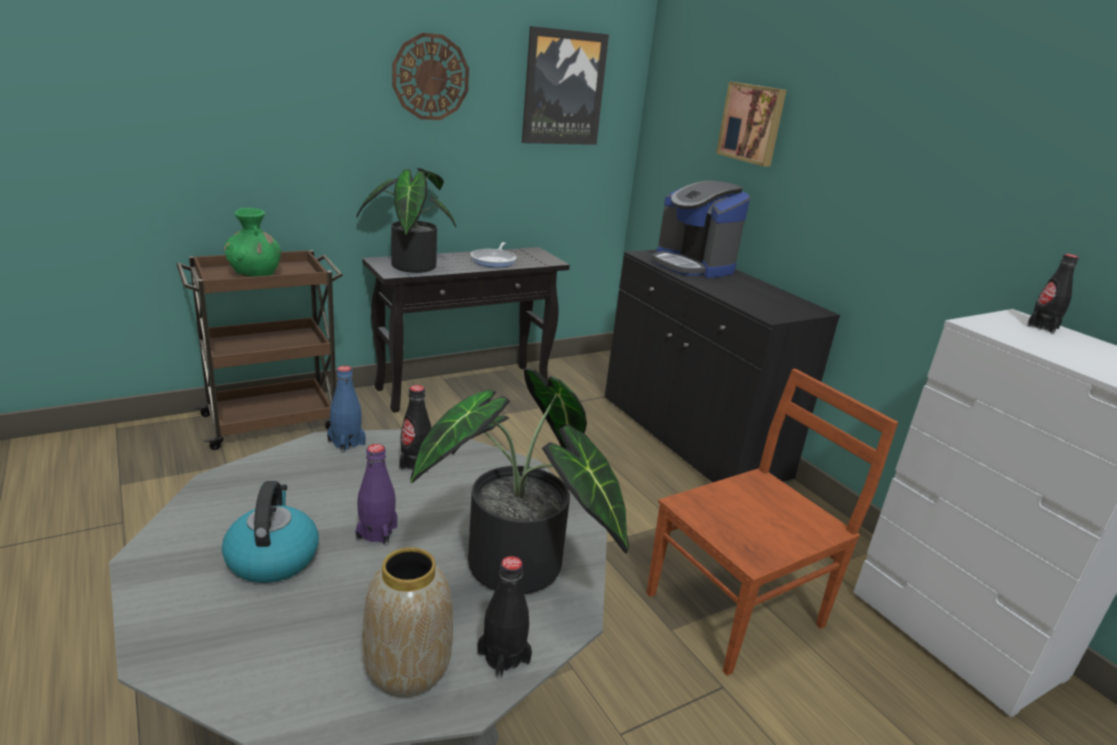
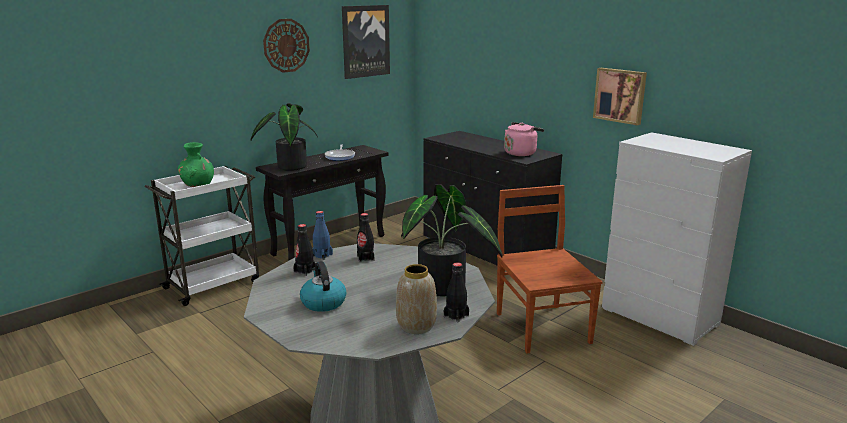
camera: 10 degrees left, 5 degrees down
(273, 421) = (214, 284): brown cart -> white cart
(376, 533) = (366, 286): purple bottle -> none
(693, 265) = (468, 140): coffee machine -> none
(738, 608) = (541, 326): brown chair -> brown chair turned 60 degrees counterclockwise
(752, 123) = (489, 49): picture -> picture (620, 95)
(770, 302) = (521, 153): none -> pink kettle
(1042, 327) = (666, 138): black bottle -> black bottle (305, 271)

